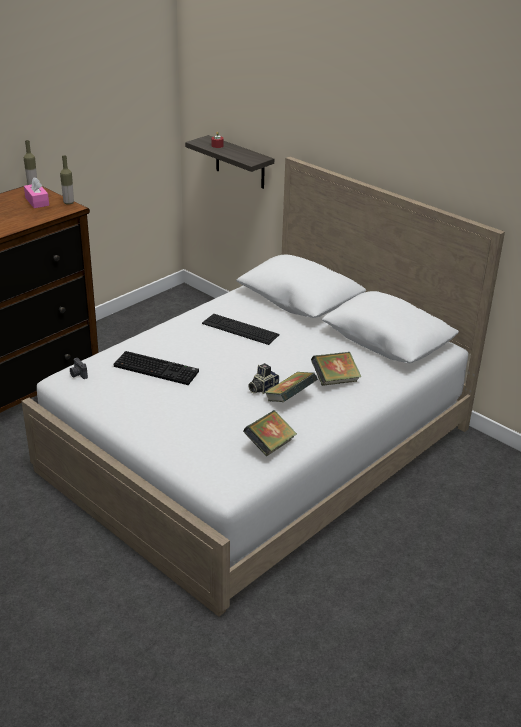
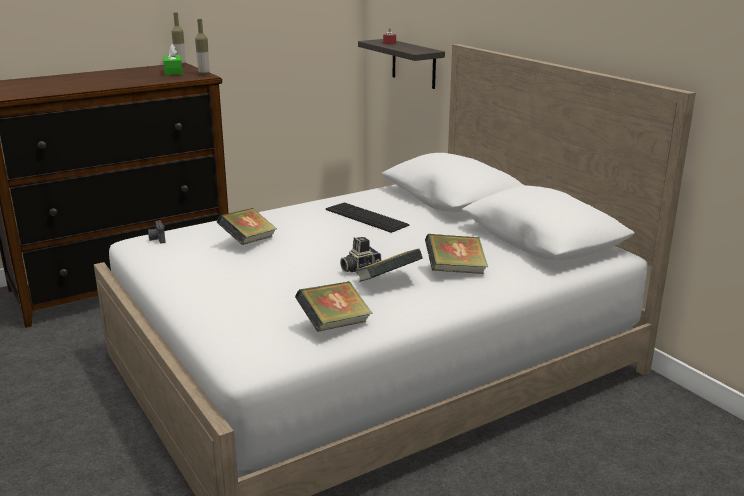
camera: 15 degrees right, 10 degrees down
(37, 201) = (173, 72): pink tissue box -> green tissue box
(157, 369) = (248, 242): keyboard -> book

